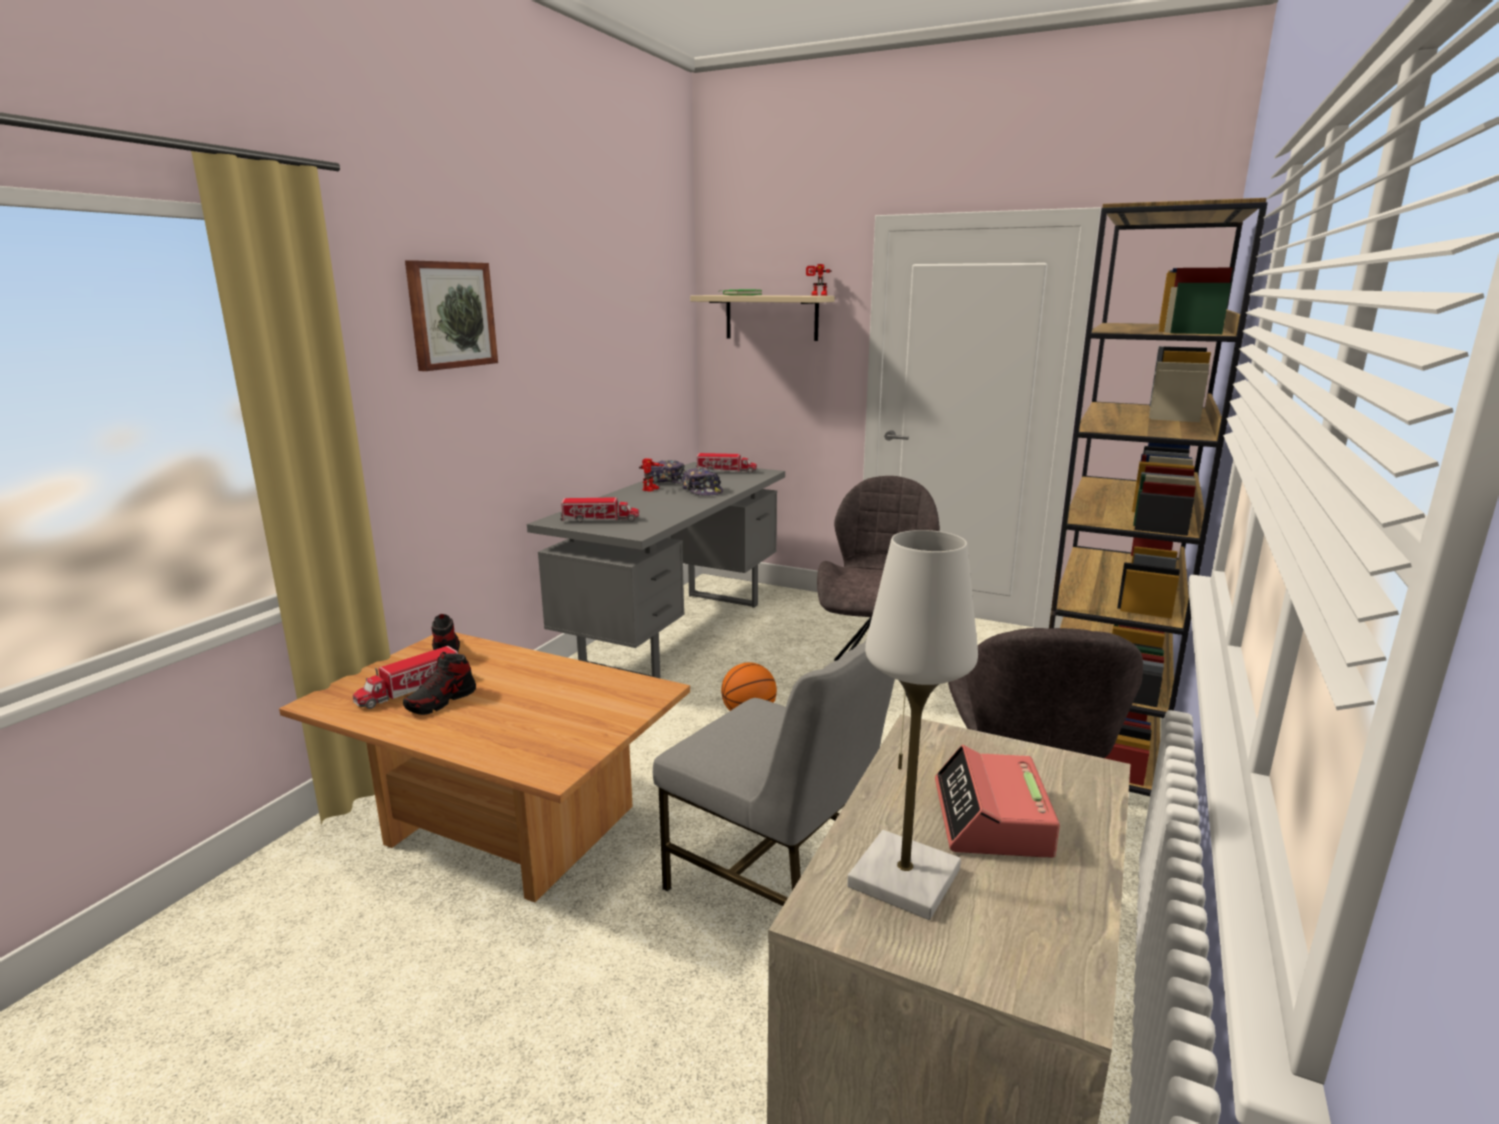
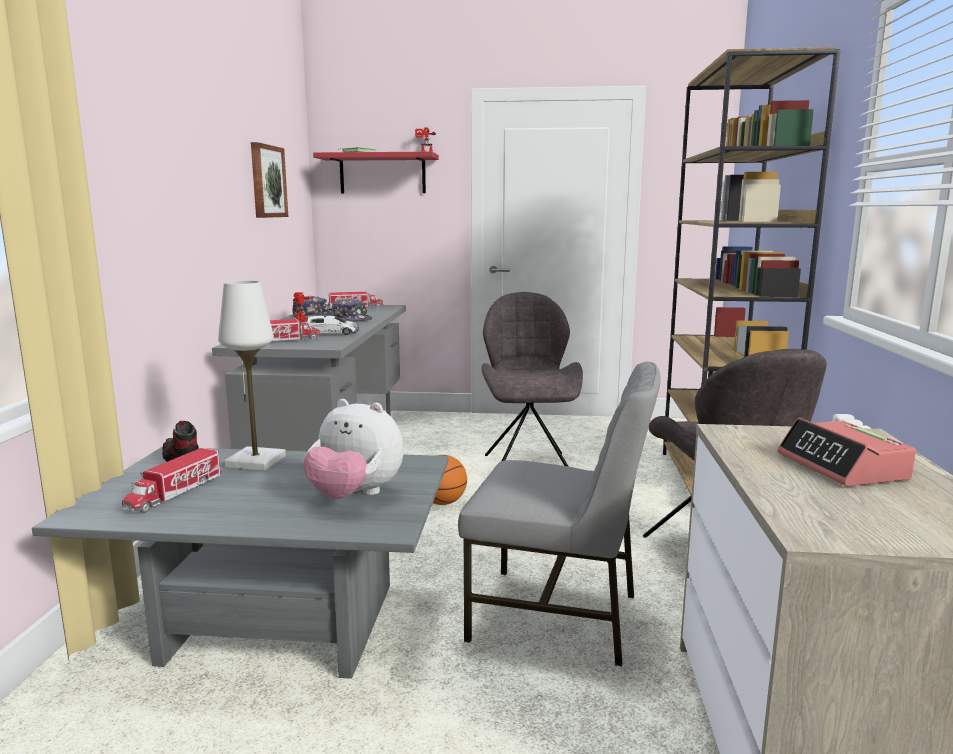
camera: 20 degrees left, 5 degrees down
(441, 701) = (219, 497): shoe -> none
(451, 315) = (148, 134): picture -> picture (267, 181)
(504, 828) = (276, 626): brown coffee table -> grey coffee table
(557, 723) = (355, 496): none -> plush toy
(658, 512) = (331, 333): none -> toy car
(771, 317) = (382, 174): beige shelf -> red shelf
(903, 878) = (835, 506): white table lamp -> white table lamp (255, 461)

